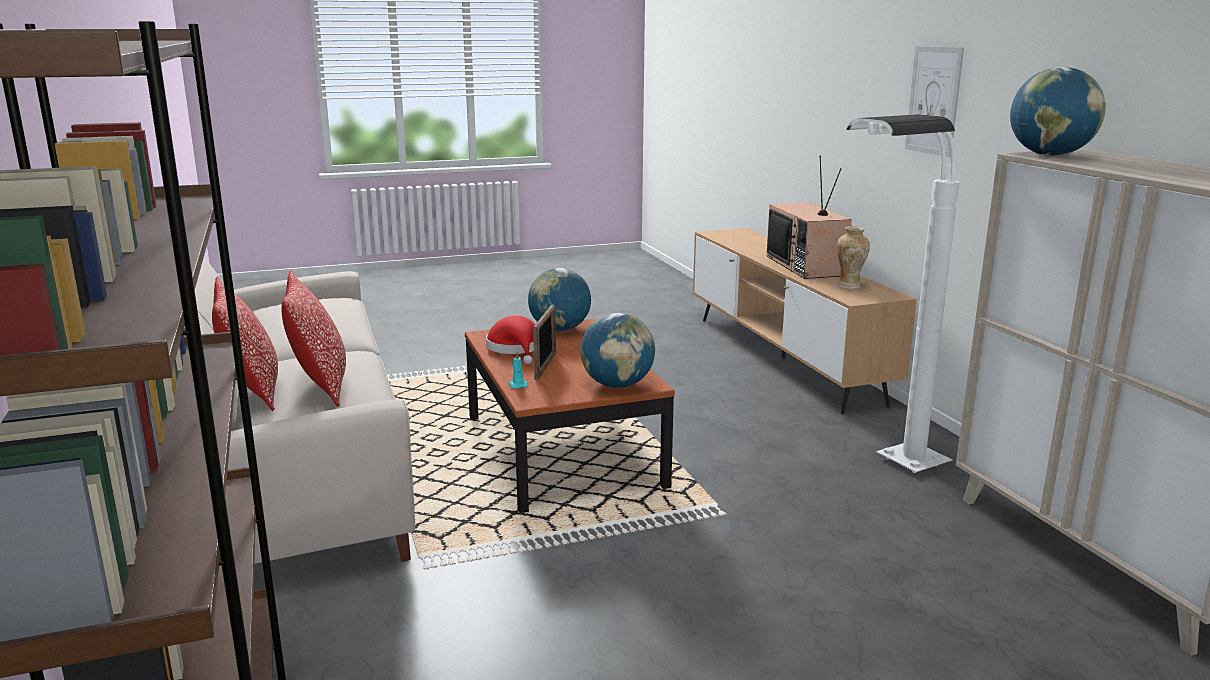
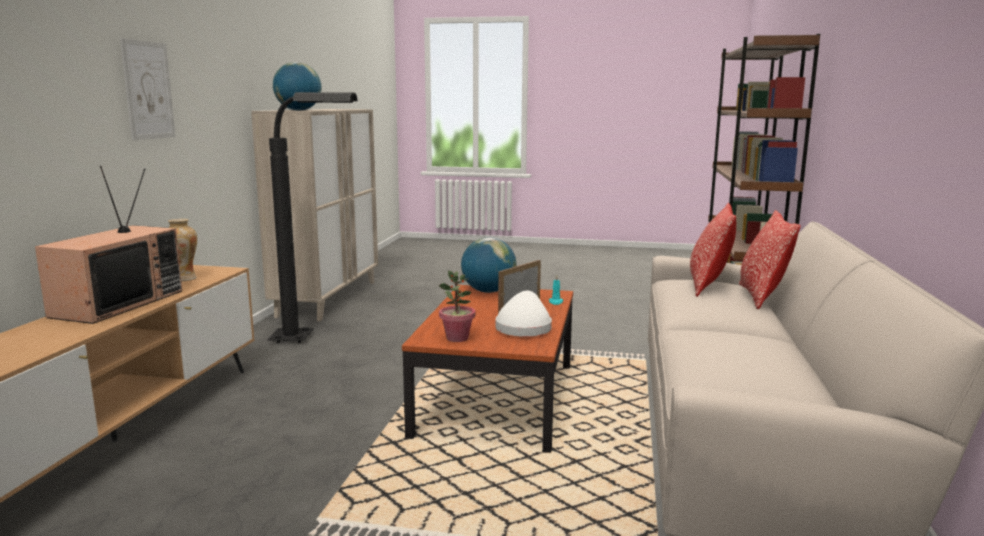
camera: 150 degrees left, 5 degrees down
(516, 348) = (523, 327): red hat -> white hat
(559, 329) = (457, 338): globe -> potted plant
(887, 471) = (317, 338): white floor lamp -> black floor lamp

